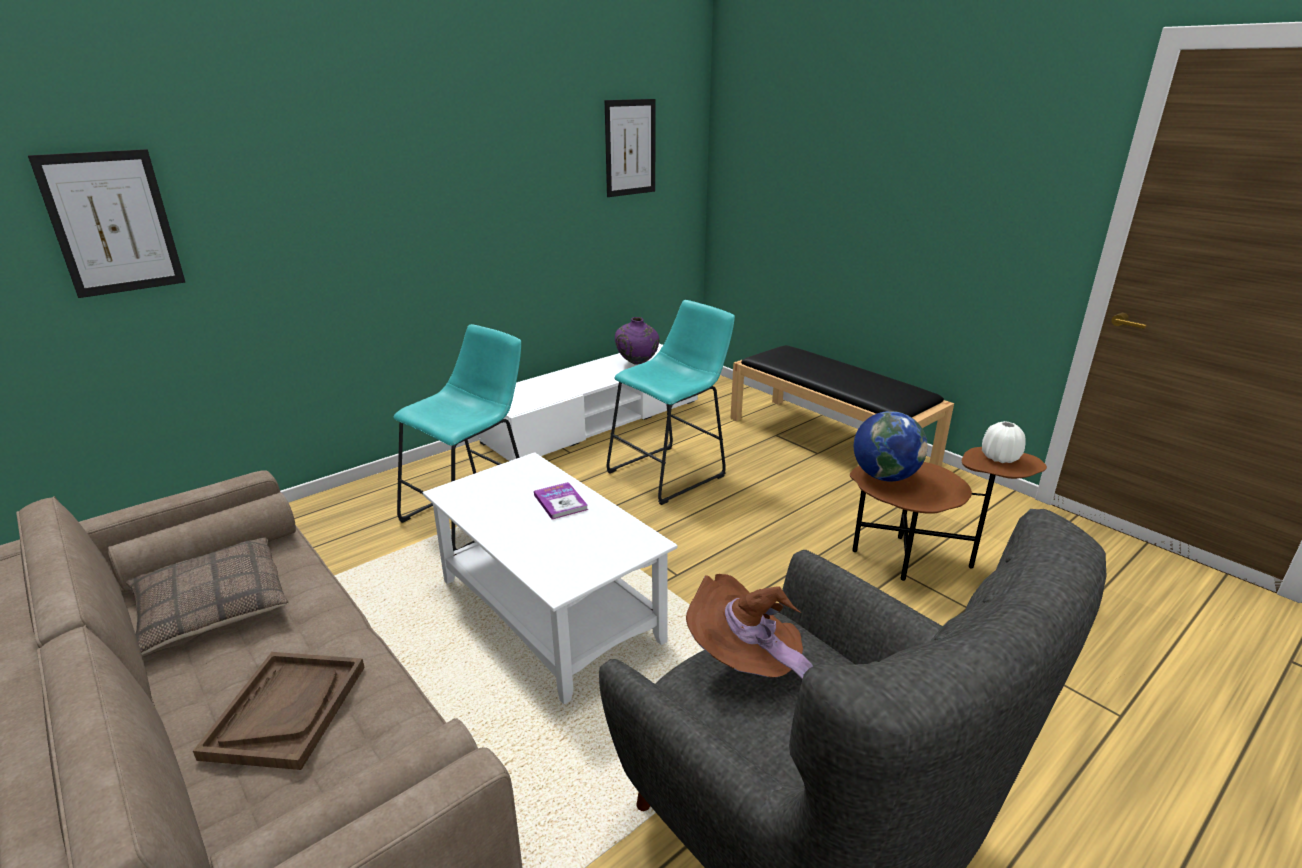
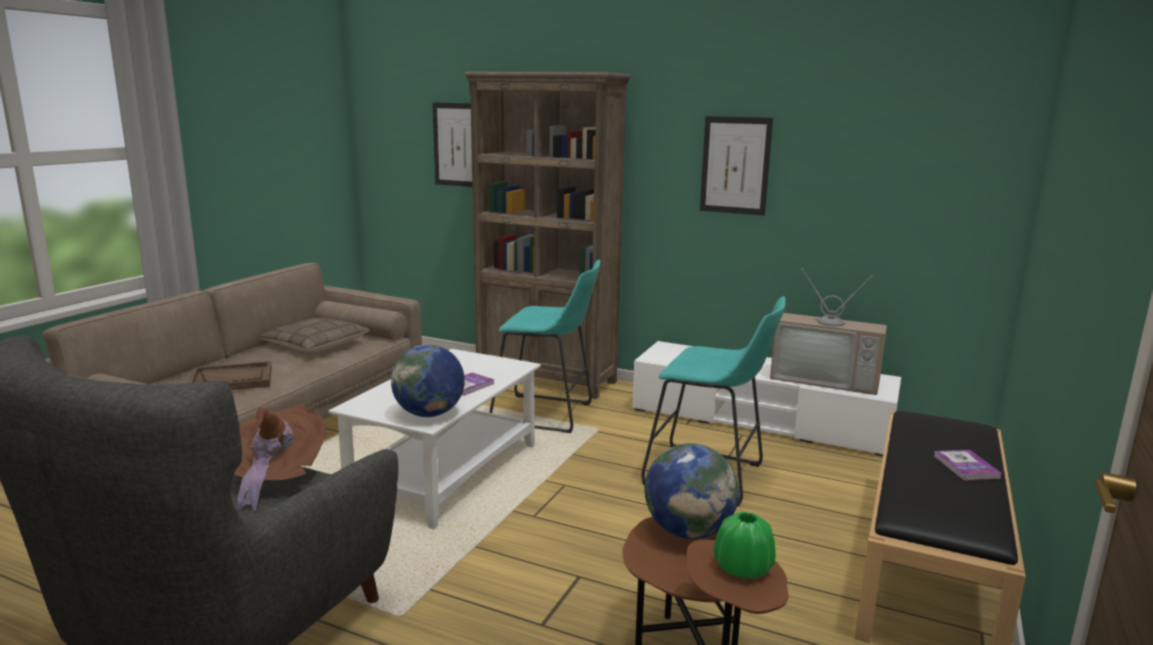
camera: 65 degrees right, 10 degrees down
(379, 492) = (546, 379): none -> brown bookcase
(624, 538) = (429, 414): none -> globe
(630, 148) = (894, 139): picture -> picture (735, 165)
(637, 363) = (825, 379): purple vase -> television
(842, 369) = (966, 466): none -> book
(1000, 457) = (743, 568): white vase -> green vase

